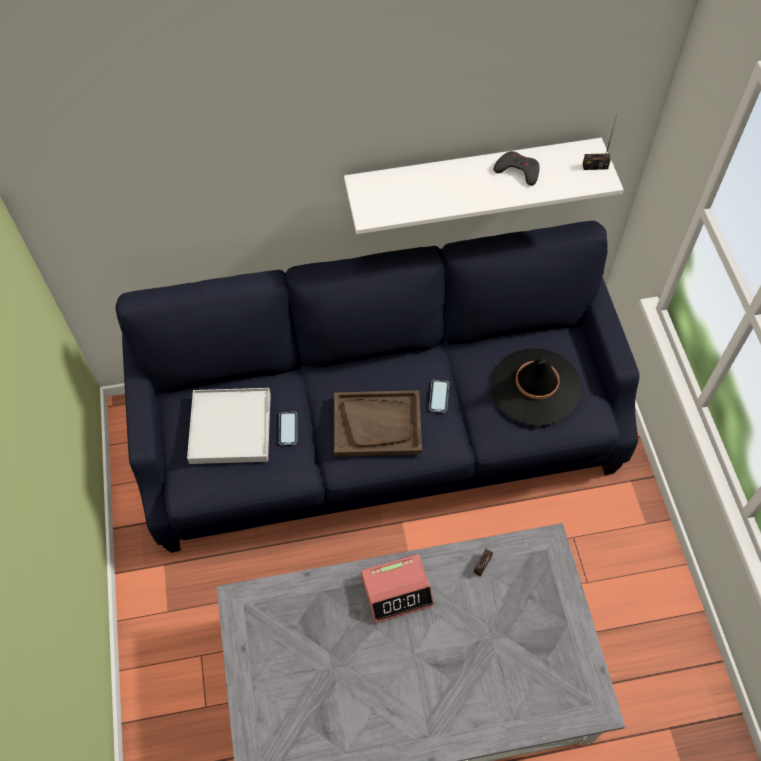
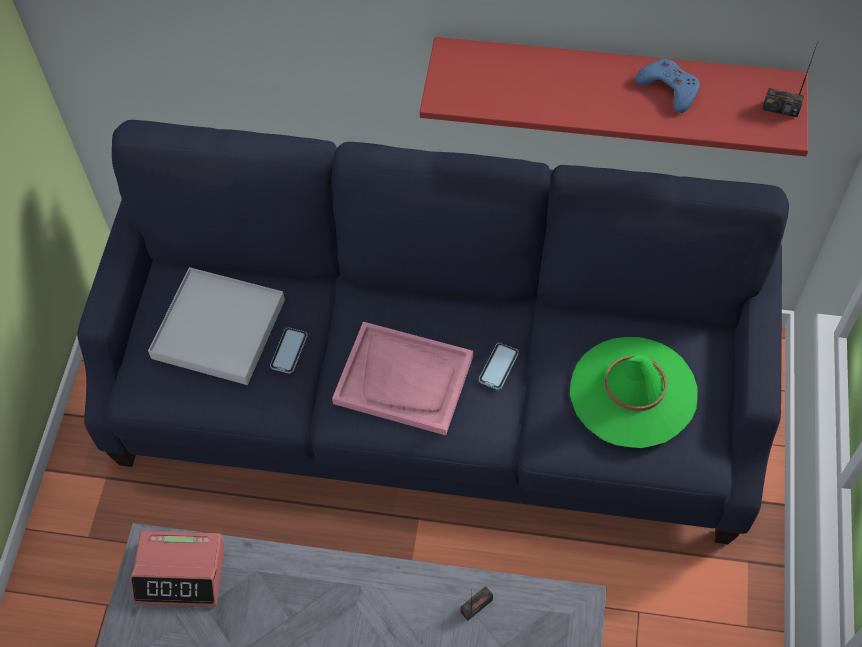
camera: 20 degrees right, 0 degrees up
(377, 424) = (404, 379): brown tray -> pink tray
(397, 591) = (352, 604): alarm clock -> alarm clock (181, 573)
(472, 177) = (613, 83): white shelf -> red shelf
(517, 171) = (669, 88): grey game controller -> blue game controller
(535, 387) = (632, 392): black hat -> green hat

